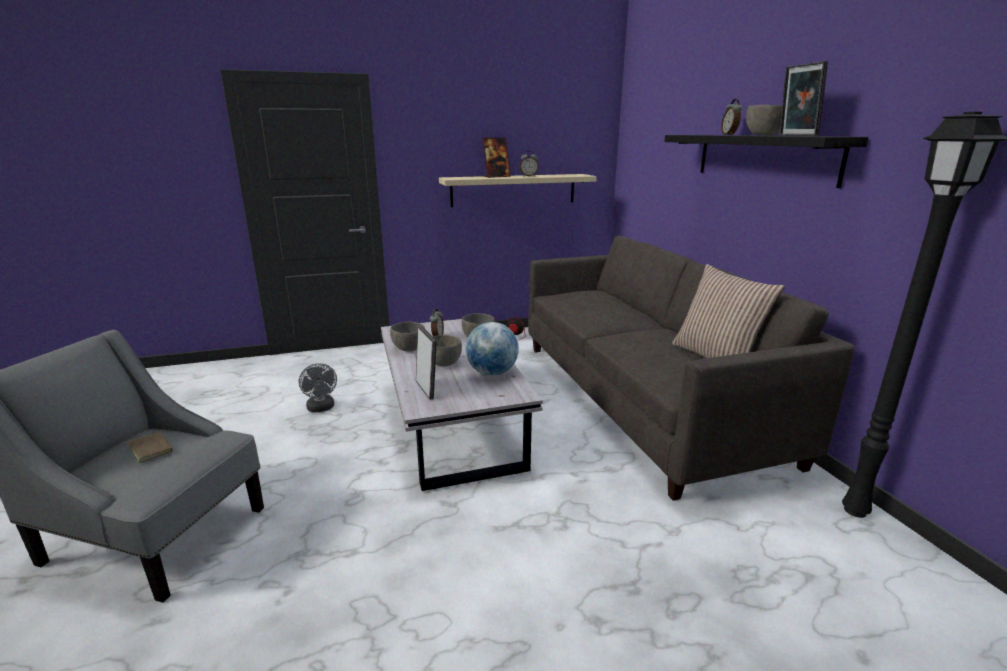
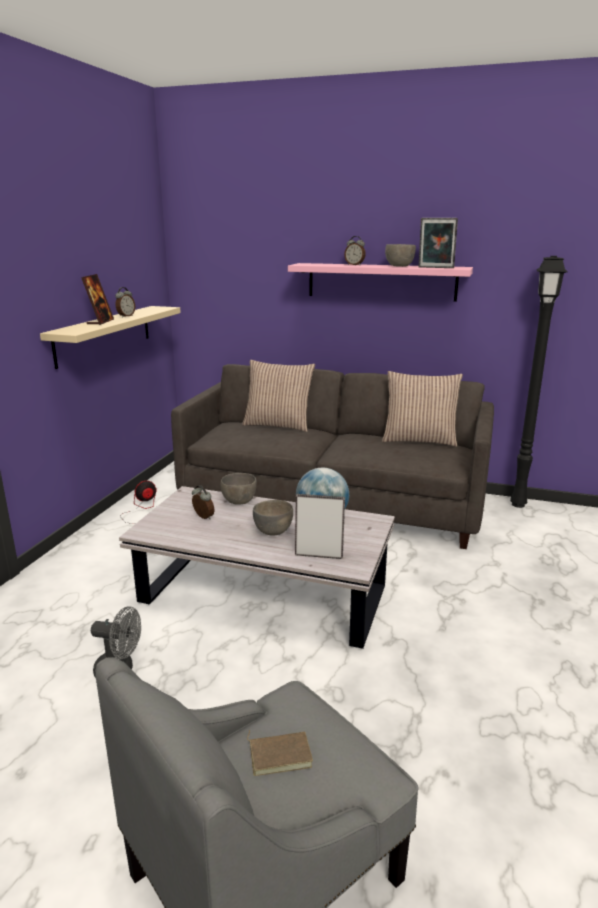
camera: 55 degrees left, 0 degrees up
(408, 348) = (210, 538): grey bowl -> none
(622, 302) = (278, 425): none -> pillow
(763, 157) = (381, 281): black shelf -> pink shelf

